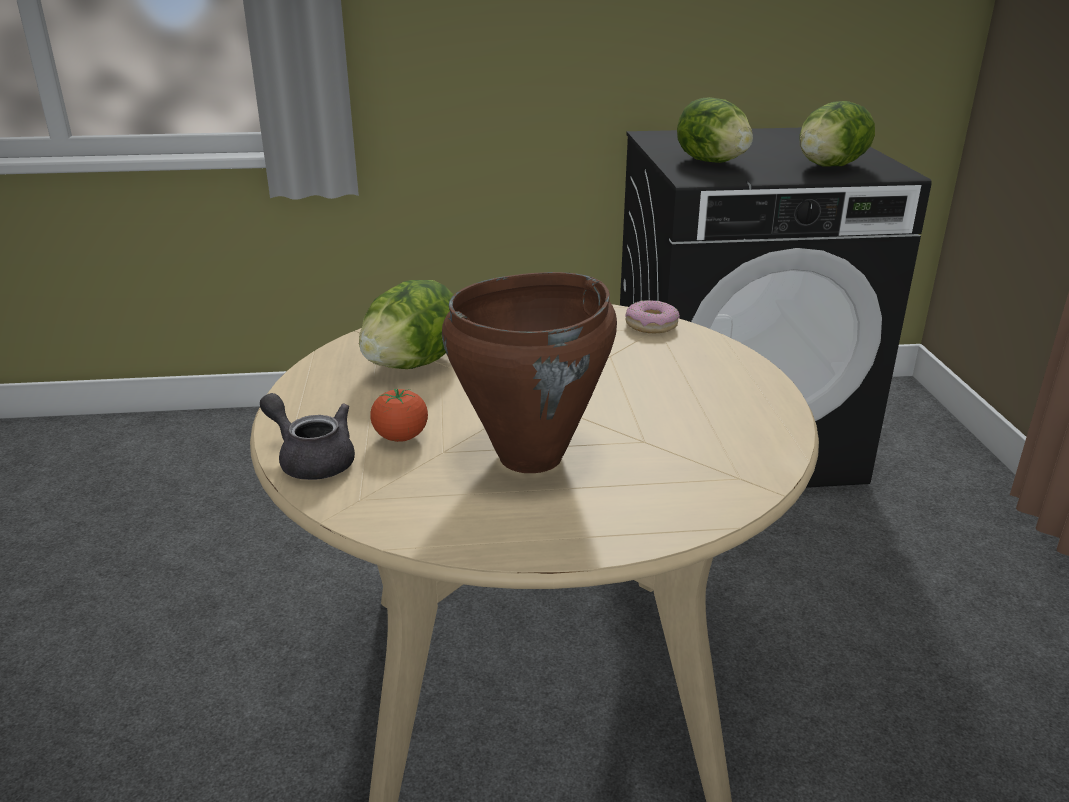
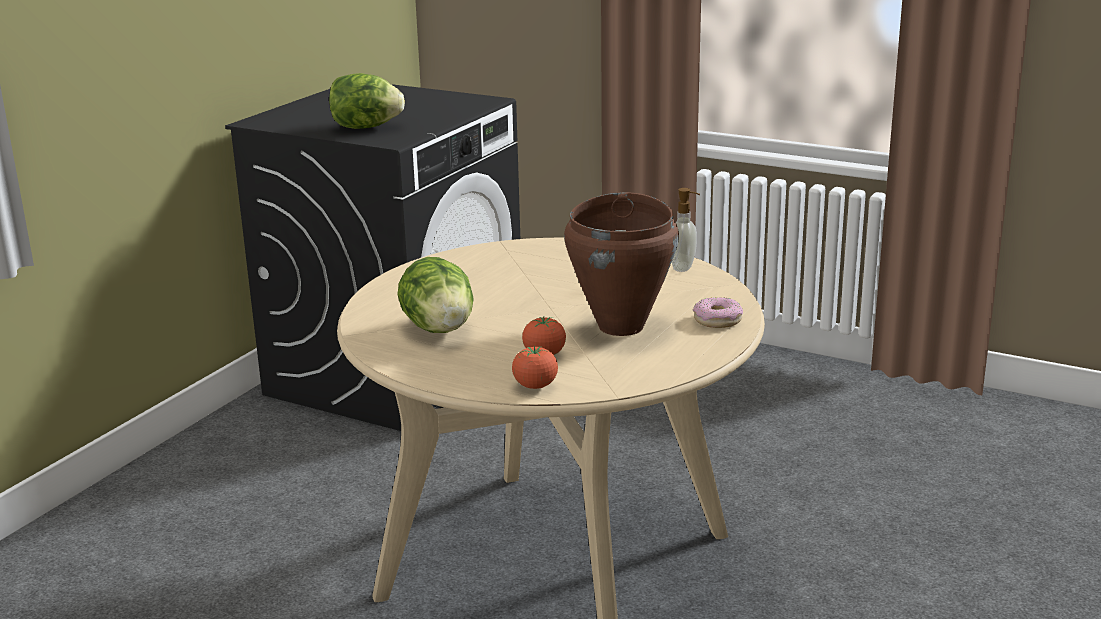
camera: 55 degrees left, 5 degrees down
(312, 459) = (535, 386): grey teapot -> tomato
(651, 325) = (499, 250): donut -> donut (717, 320)
(768, 438) = (684, 267): none -> soap dispenser
(830, 166) = (442, 108): lettuce -> none

